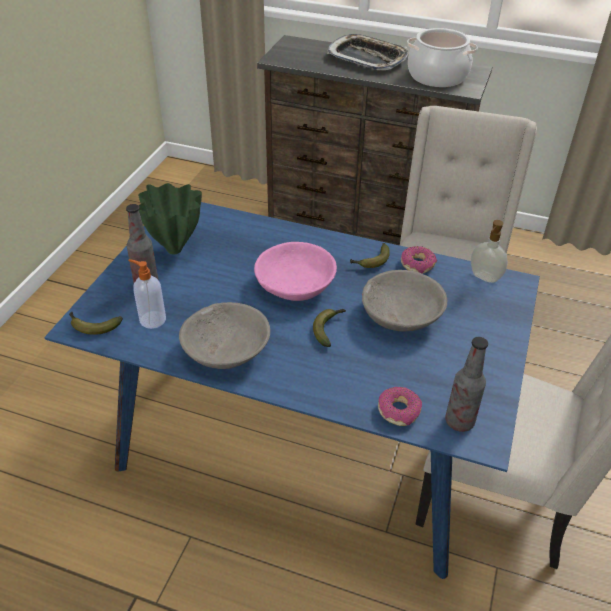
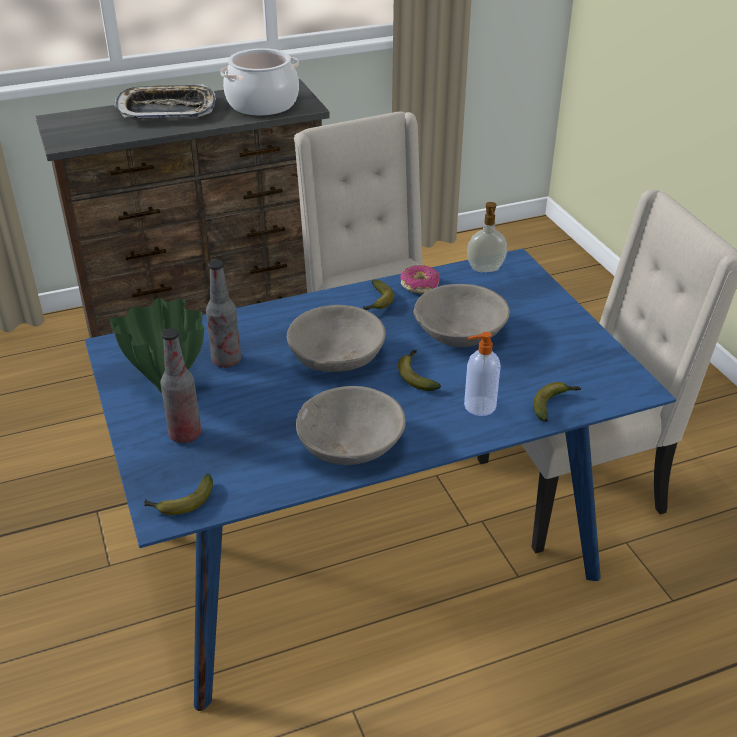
camera: 40 degrees left, 5 degrees down
(152, 319) = (237, 461): soap dispenser -> soap dispenser (478, 406)
(295, 285) = (337, 356): pink bowl -> grey bowl
(399, 411) = (554, 404): donut -> banana
(459, 421) = (605, 386): bottle -> bottle (226, 361)

